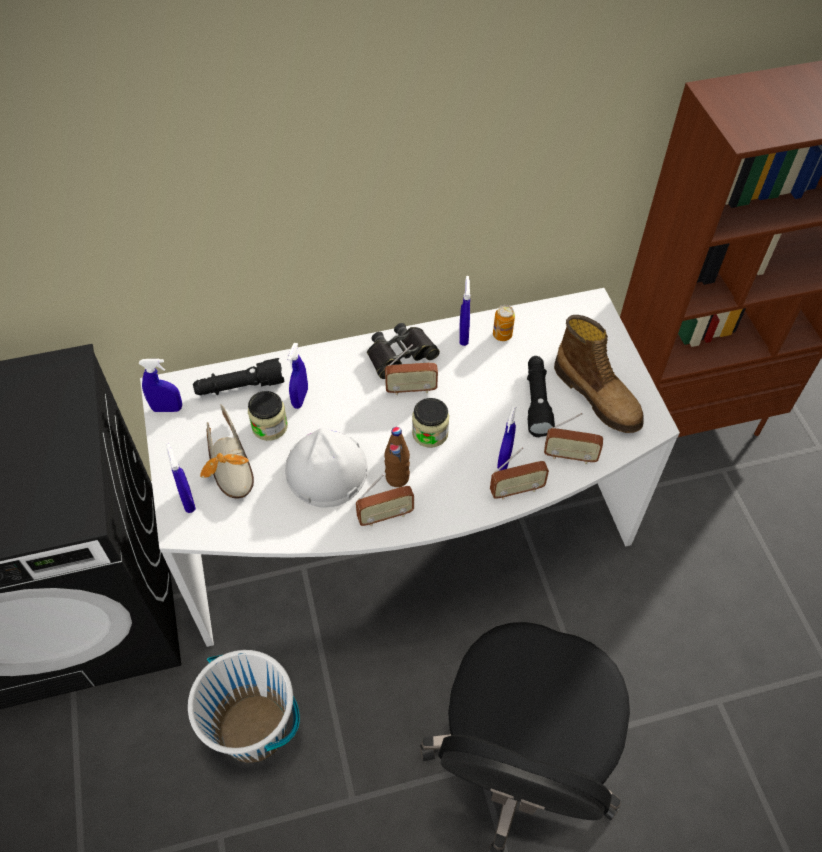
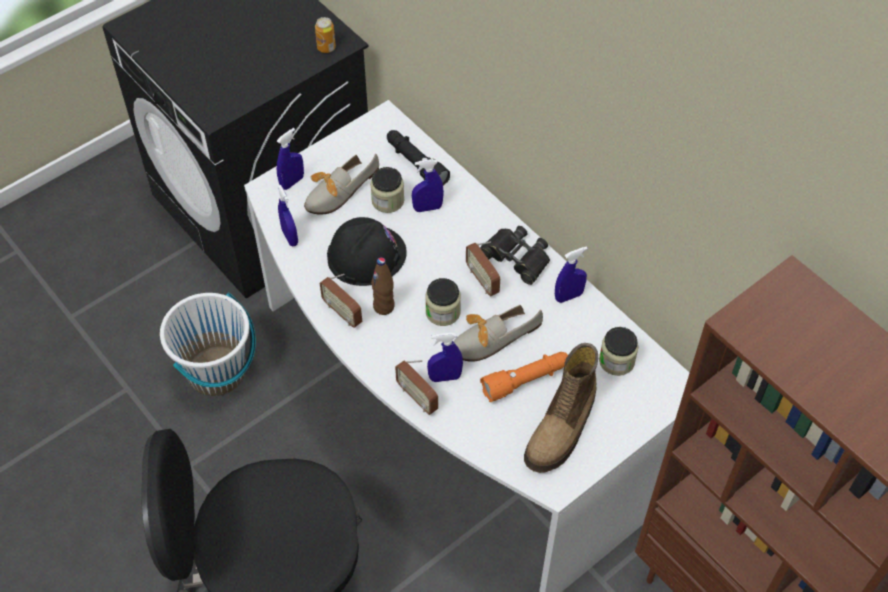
camera: 65 degrees right, 0 degrees up
(167, 408) = (368, 130): blue spray bottle -> blue spray bottle (290, 237)
(326, 469) = (366, 255): white hard hat -> black hard hat
(480, 411) = (488, 340): none -> shoe
(502, 335) = (589, 326): can -> can (326, 48)
(537, 401) = (526, 380): black flashlight -> orange flashlight
(547, 332) = (616, 361): none -> jar
(570, 456) = (477, 427): radio -> none

